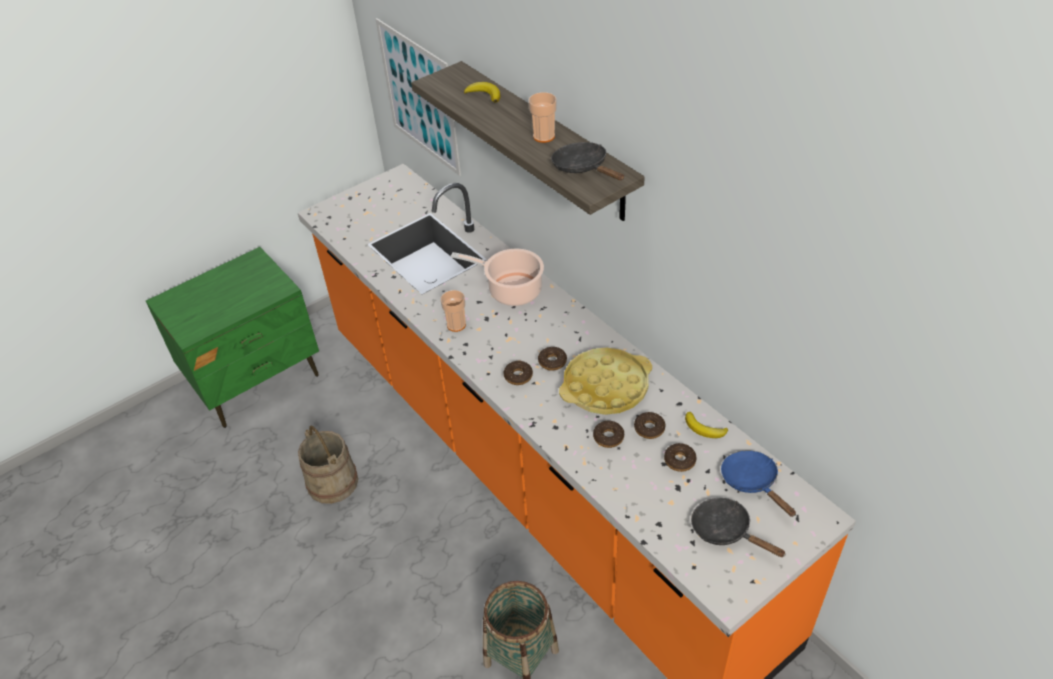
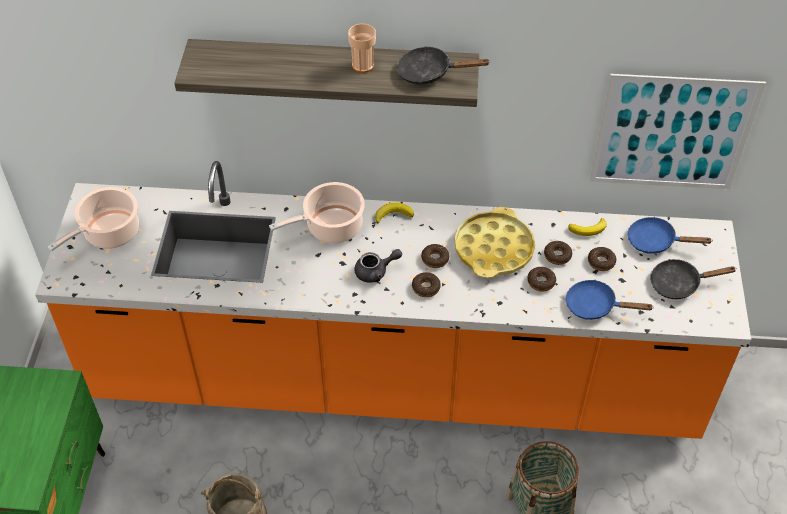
camera: 50 degrees left, 5 degrees up
(379, 204) = (109, 234): none -> cooking pot
(419, 97) = (102, 101): picture -> picture (672, 133)
(456, 325) = (326, 285): cup -> none
(484, 94) = (259, 57): banana -> banana (393, 214)
(500, 340) = (376, 272): none -> grey teapot
(626, 489) = (595, 306): none -> blue frying pan

